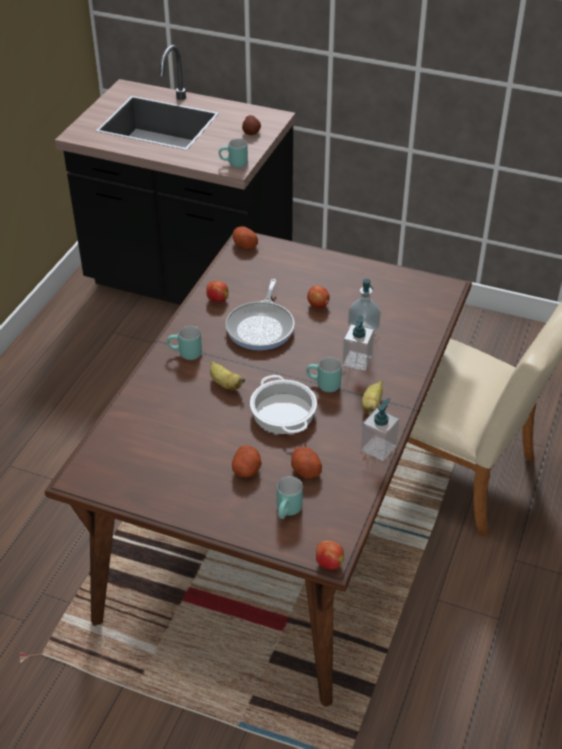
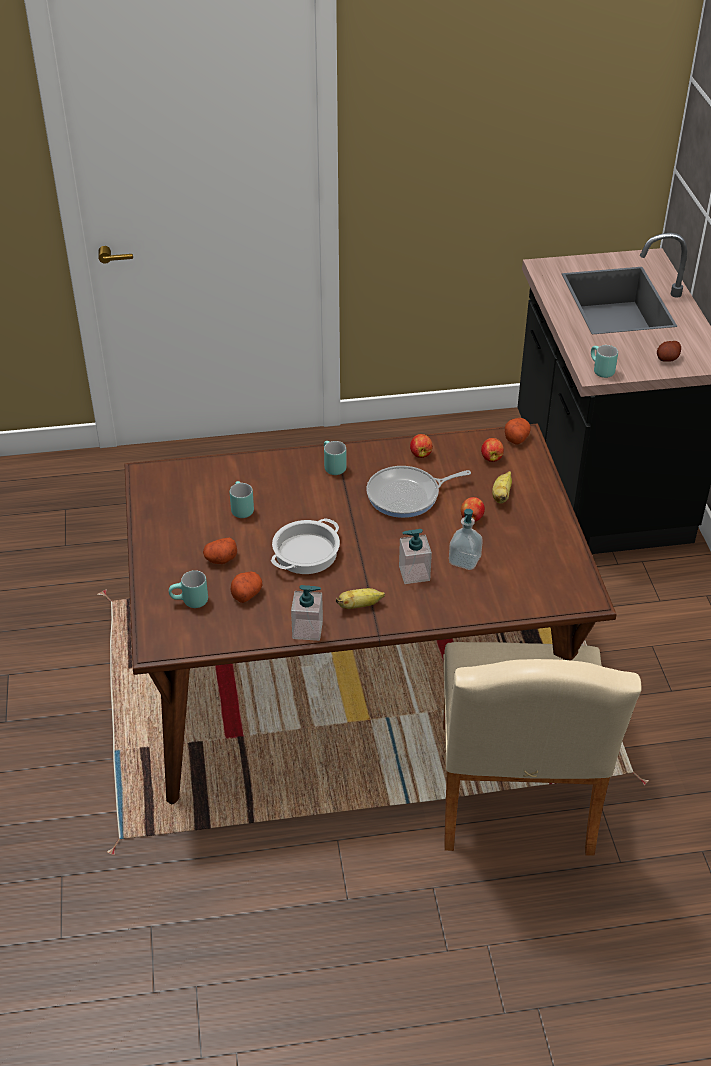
camera: 60 degrees right, 0 degrees up
(225, 384) = (314, 504): banana -> banana (501, 495)
(323, 386) = (361, 564): turquoise mug -> turquoise mug (240, 508)
(328, 563) = (149, 648): apple -> apple (491, 458)

